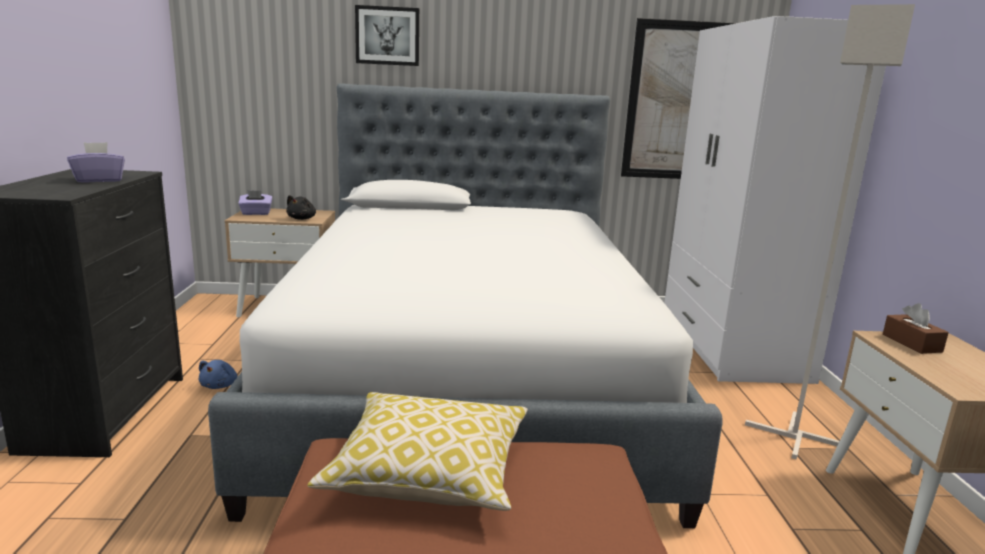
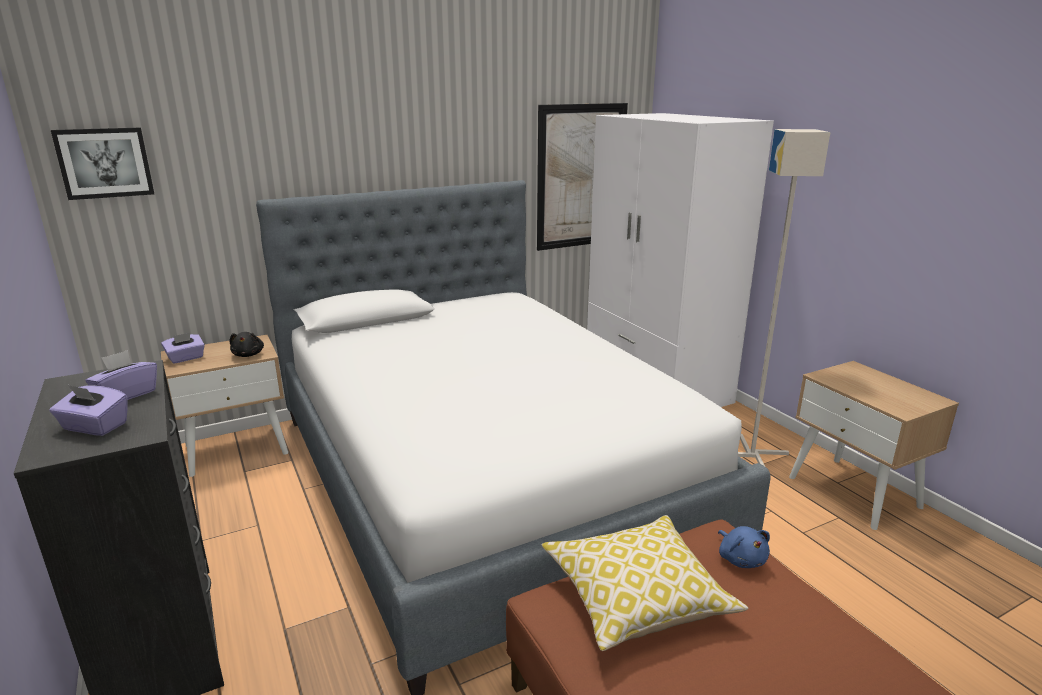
camera: 25 degrees left, 5 degrees up
(45, 188) = (94, 427): none -> purple tissue box
(220, 385) = (258, 564): blue plush toy -> blue plush toy (741, 558)
(387, 36) = (302, 142): picture -> picture (105, 163)
(911, 343) = (843, 377): brown tissue box -> none

